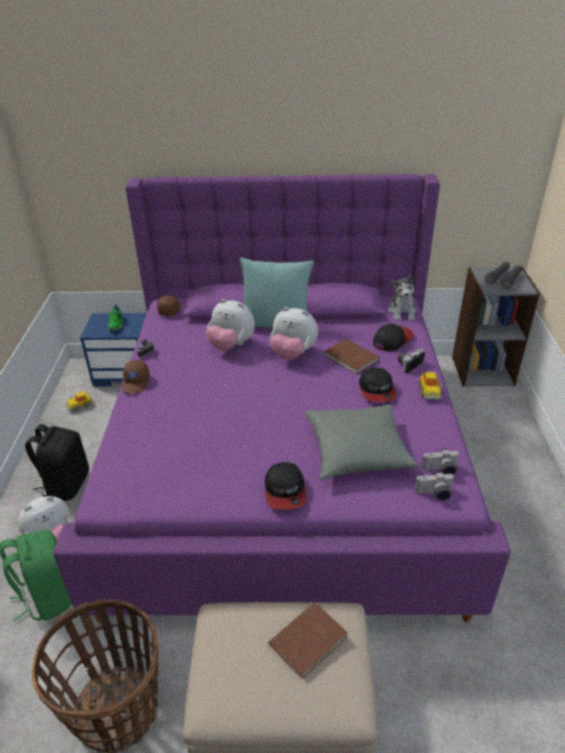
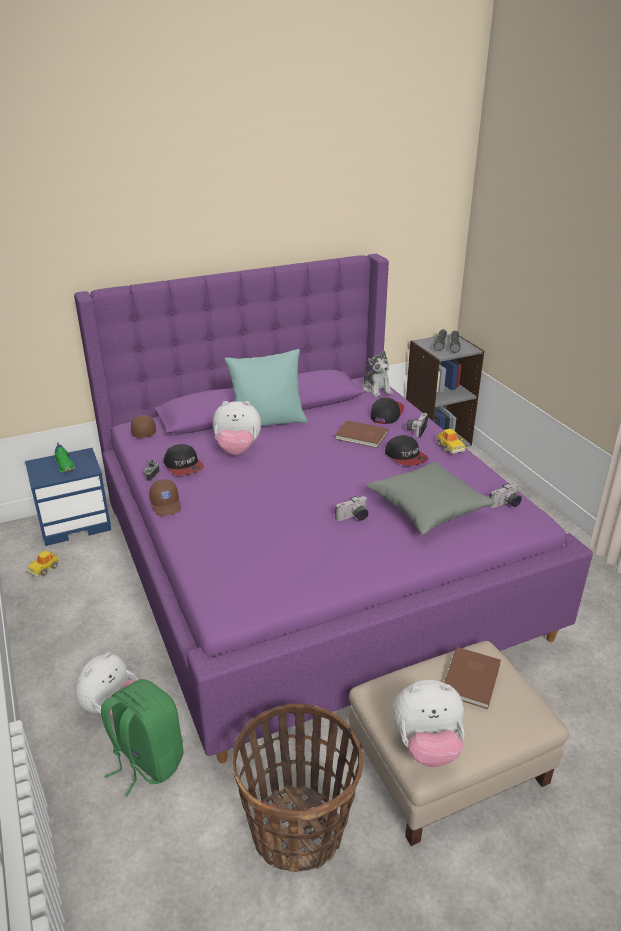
camera: 25 degrees left, 5 degrees down
(66, 484) = (87, 650): black backpack -> none
(285, 491) = (392, 555): cap -> cap (183, 466)
(293, 354) = (305, 444): plush toy -> plush toy (426, 746)
(434, 494) = (515, 523): camera -> camera (353, 518)

